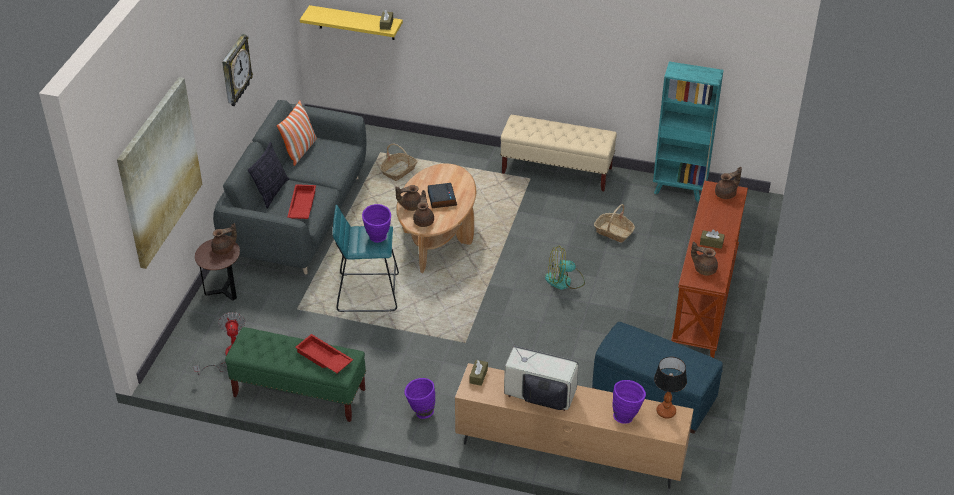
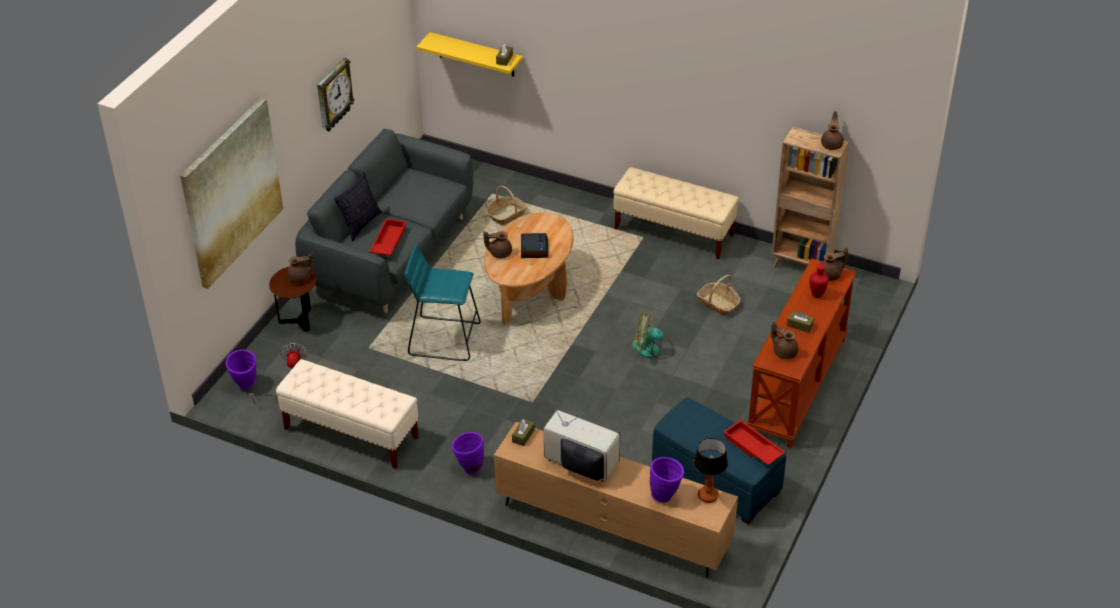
camera: 10 degrees right, 0 degrees up
(299, 393) = (351, 433): green bench -> beige bench
(300, 151) = (400, 184): pillow -> none
(323, 358) = (373, 400): red tray -> red tray (752, 447)
(378, 239) = (455, 284): purple vase -> purple vase (245, 386)
(424, 221) = (510, 270): brown teapot -> brown teapot (832, 144)
(679, 189) = (801, 266): turquoise bookcase -> brown bookcase
(718, 213) = (816, 295): none -> red vase

